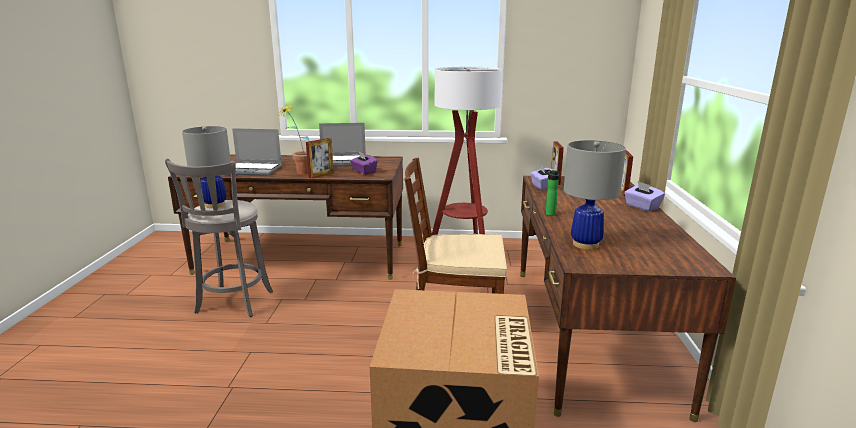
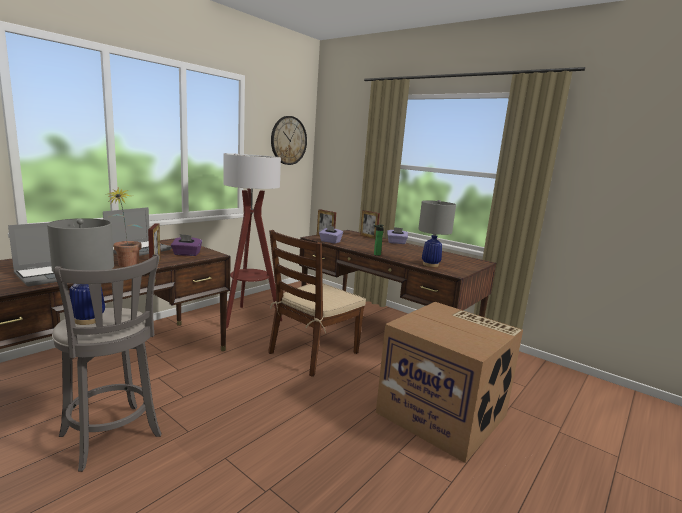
camera: 55 degrees left, 5 degrees down
(581, 44) = (288, 140): none -> wall clock

